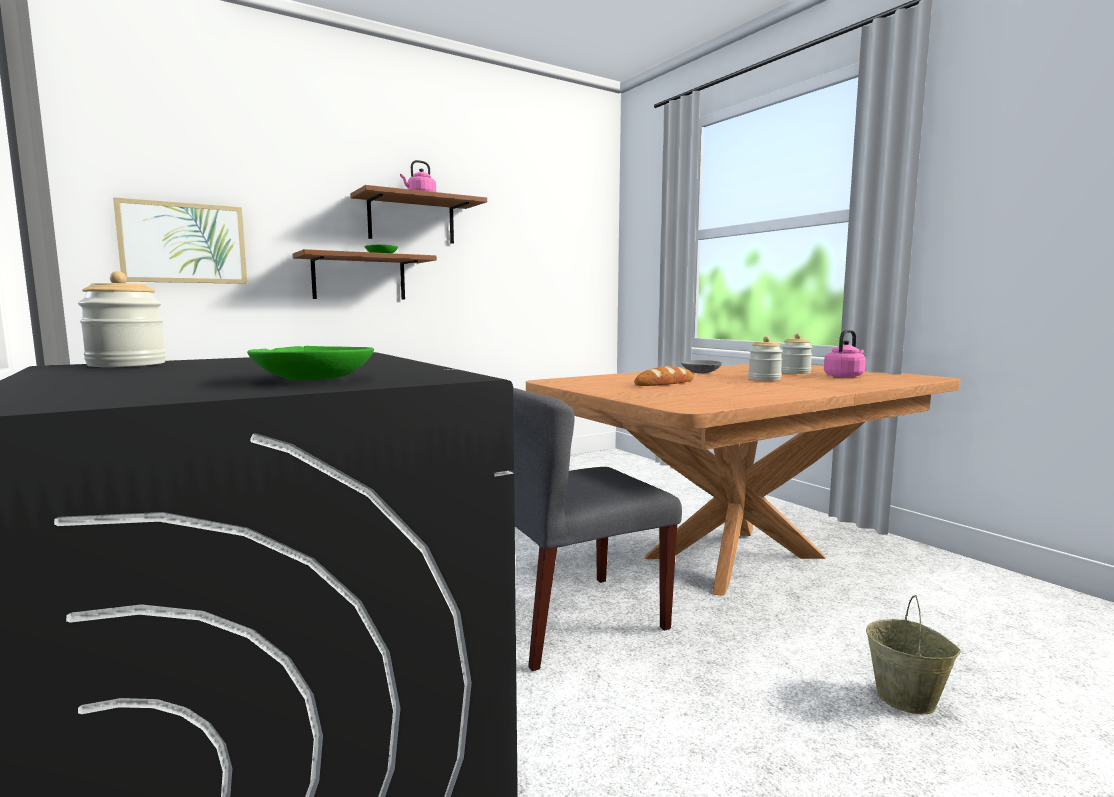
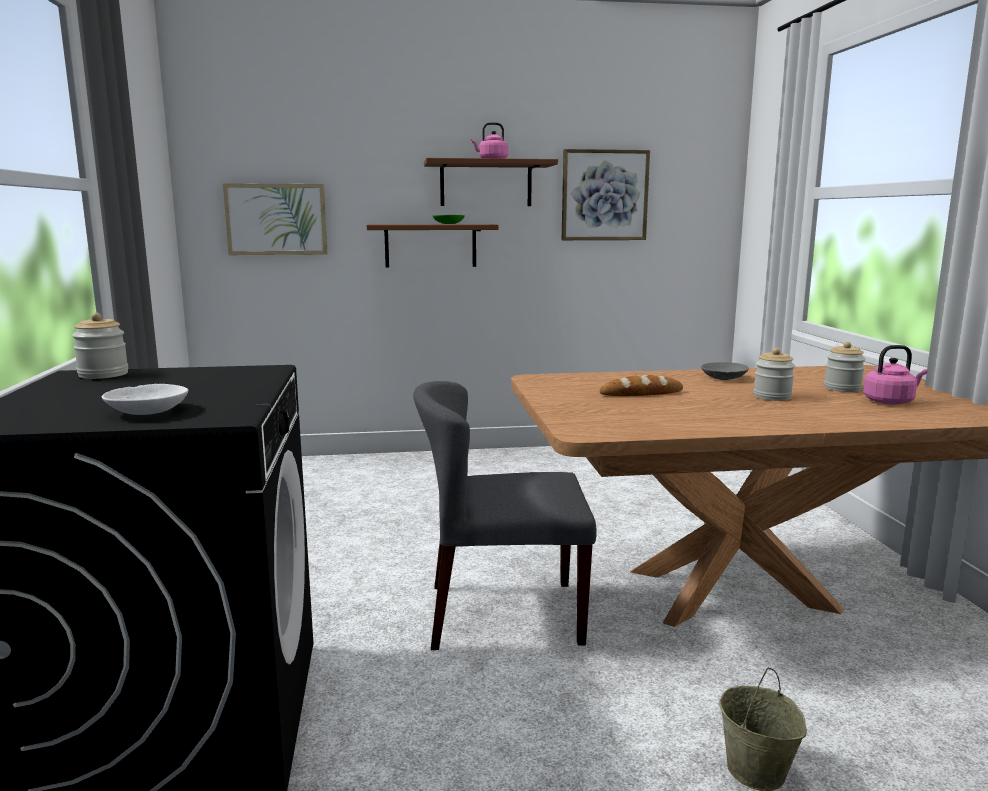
camera: 25 degrees right, 5 degrees up
(313, 379) = (148, 411): green bowl -> white bowl
(515, 237) = (604, 195): none -> picture

